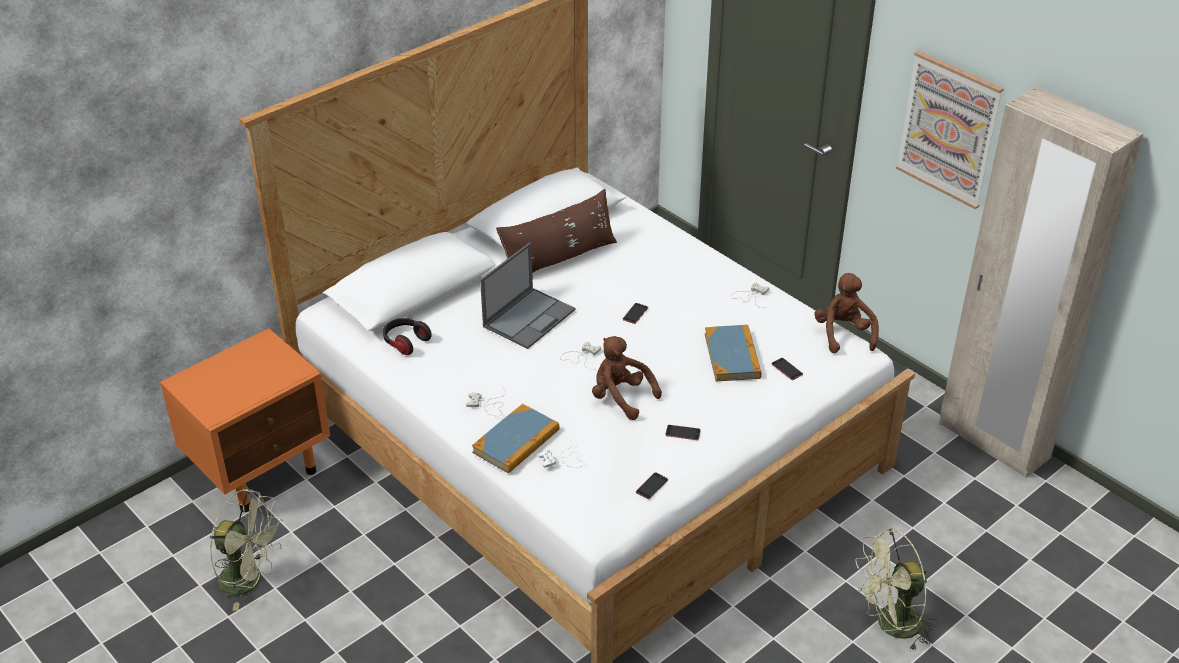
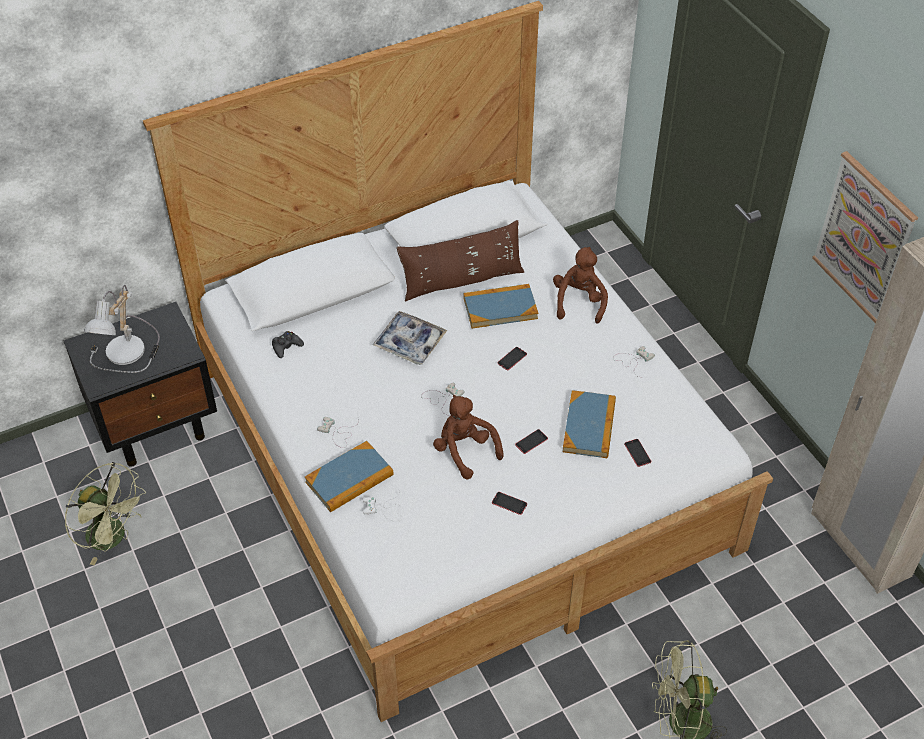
camera: 15 degrees right, 10 degrees up
(235, 381) = (128, 353): none -> table lamp
(261, 469) = (157, 425): orange nightstand -> black nightstand
(405, 342) = (286, 347): headphones -> black game controller
(529, 317) = (410, 343): laptop -> tray
(606, 275) = (500, 308): none -> book
(652, 486) = (458, 556): phone -> phone (531, 441)
(843, 334) = (710, 423): brown plush toy -> brown plush toy (579, 301)

